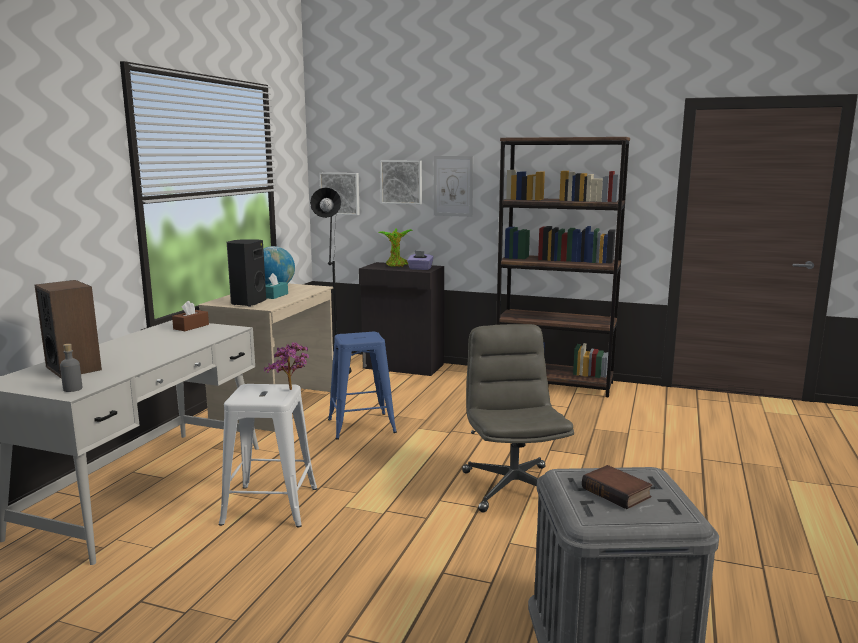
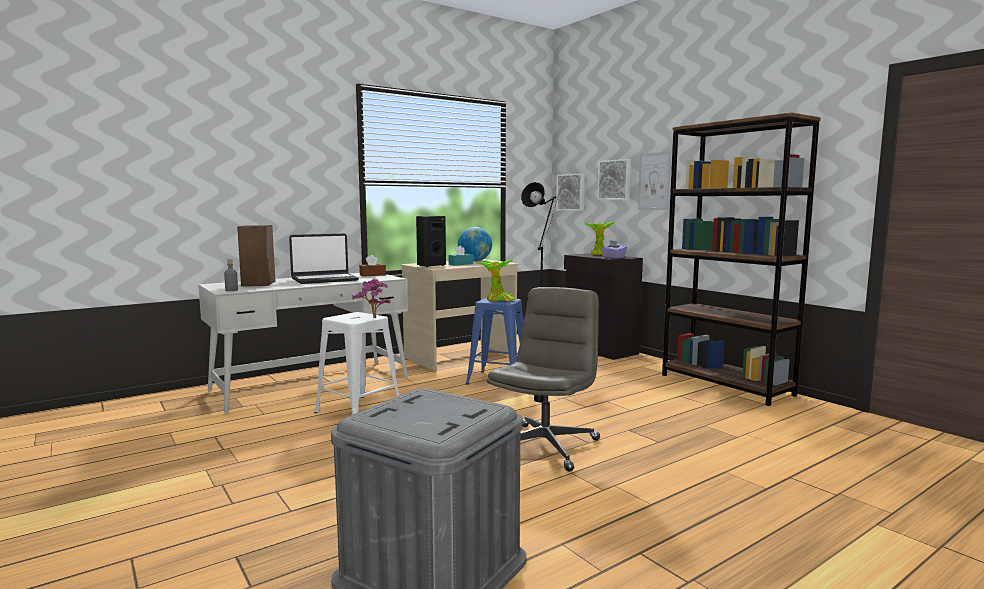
camera: 35 degrees right, 5 degrees down
(151, 345) = (324, 280): none -> laptop
(360, 337) = (498, 300): none -> potted plant
(618, 492) = (428, 410): book -> none

